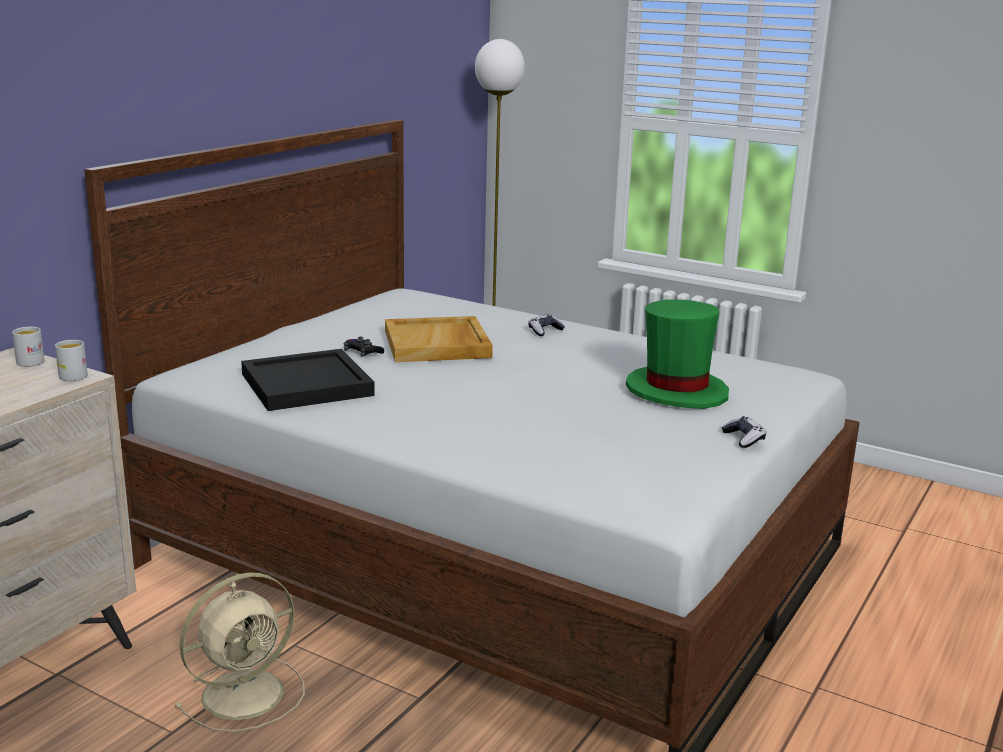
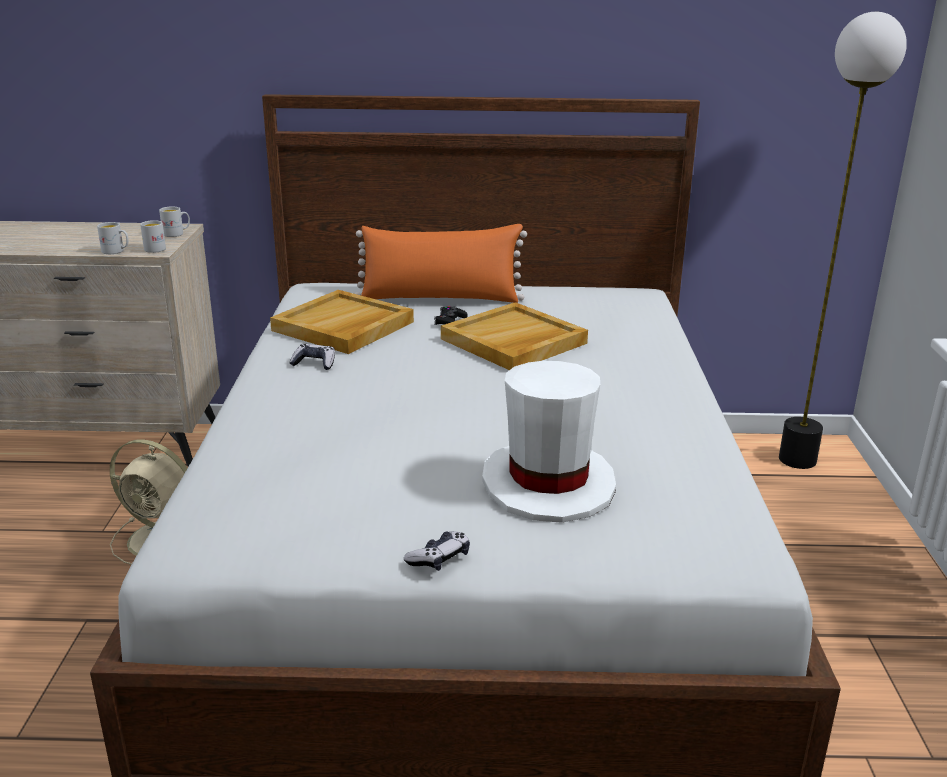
camera: 60 degrees right, 5 degrees up
(40, 392) = (116, 251): none -> white mug
(302, 343) = (440, 298): none -> orange pillow
(308, 385) = (343, 327): black tray -> beige tray
(545, 331) = (635, 373): game controller -> game controller (314, 363)
(676, 391) = (548, 484): green hat -> white hat

